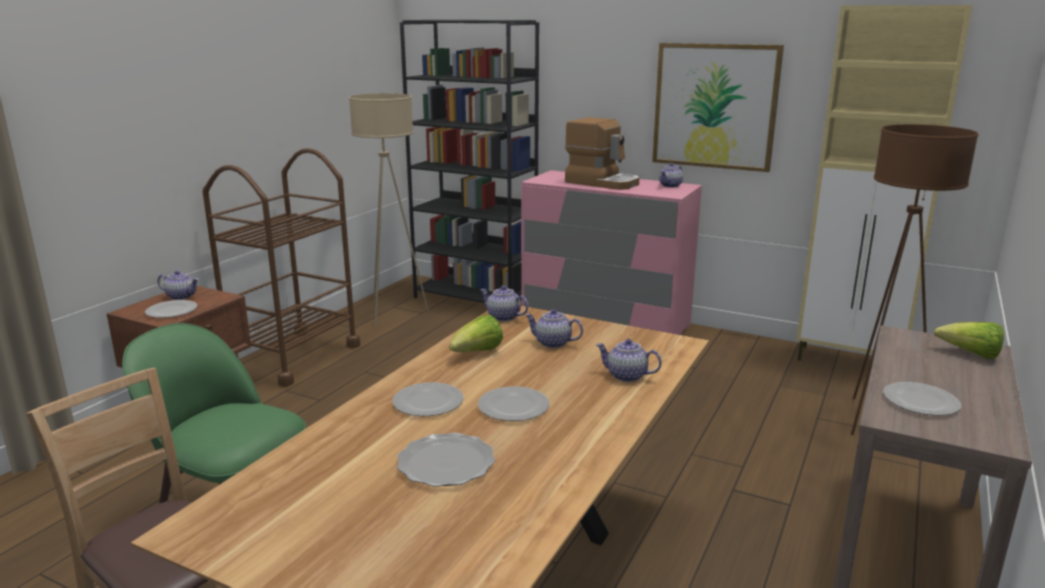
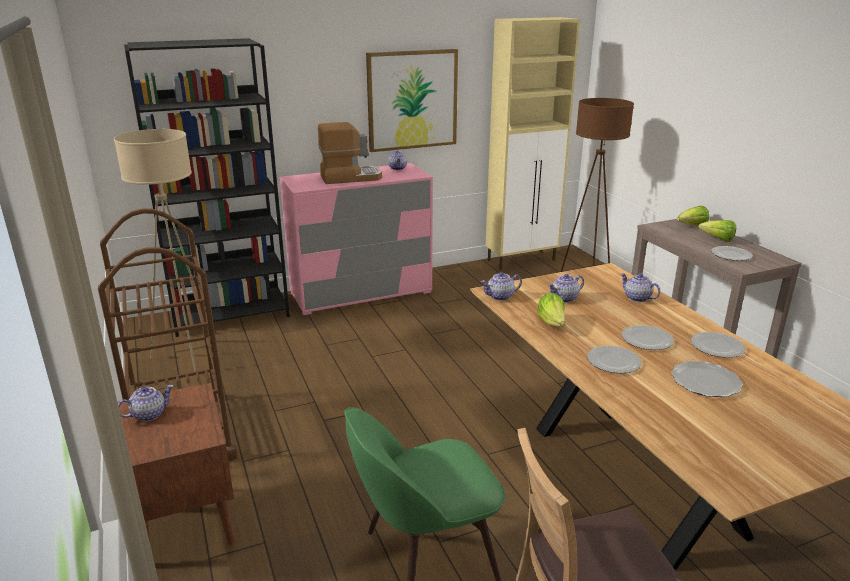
camera: 50 degrees left, 5 degrees up
(171, 311) = (184, 429): plate -> plate (716, 347)
(626, 376) = (637, 298): teapot -> teapot turned 75 degrees clockwise
(963, 381) = (718, 239): none -> lettuce

